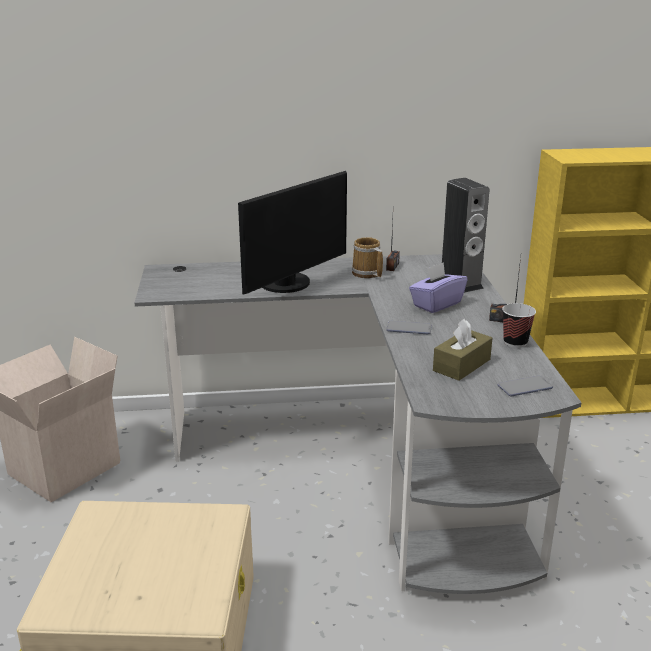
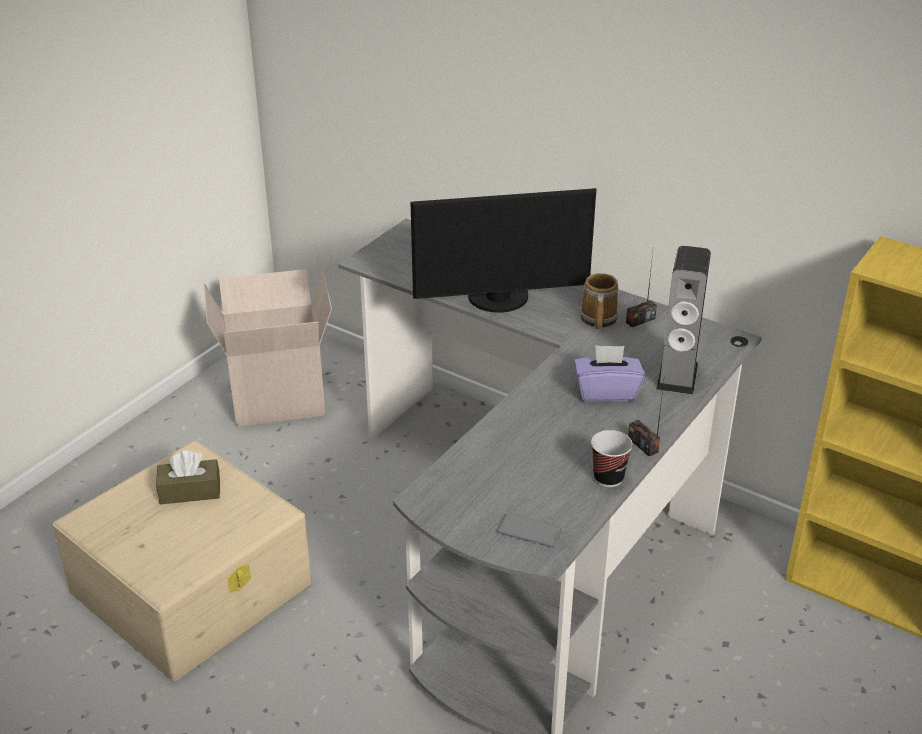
camera: 40 degrees right, 10 degrees up
(409, 329) = (529, 409): phone -> none
(461, 365) = (511, 476): brown tissue box -> brown tissue box (190, 491)

